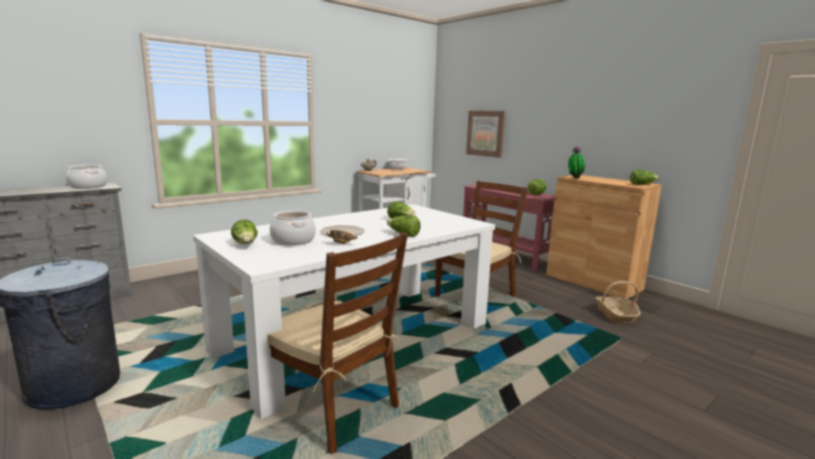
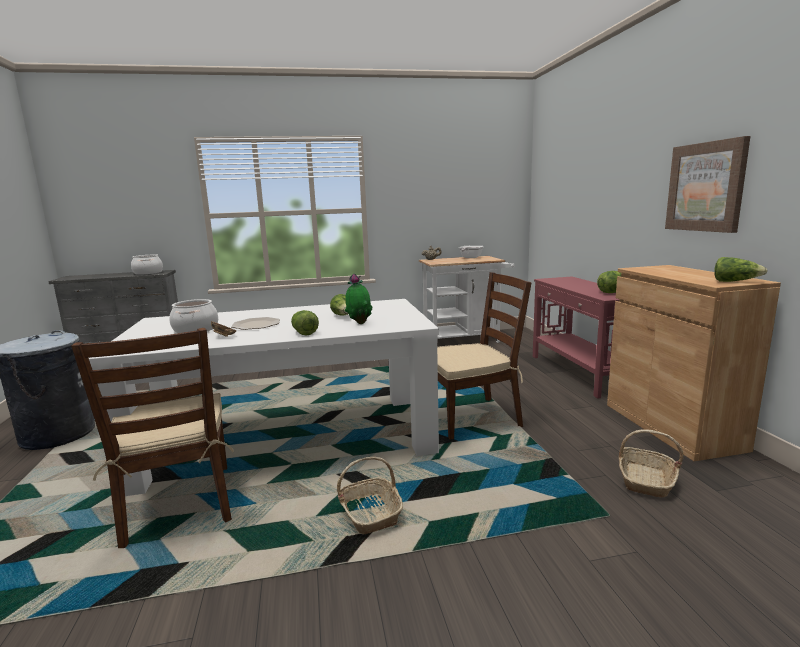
camera: 30 degrees right, 0 degrees up
(246, 244) = (154, 329): lettuce -> none
(486, 133) = (575, 211): picture -> picture (706, 187)
(493, 372) = (370, 513): none -> basket
(574, 178) = (641, 270): potted plant -> potted plant (359, 323)

